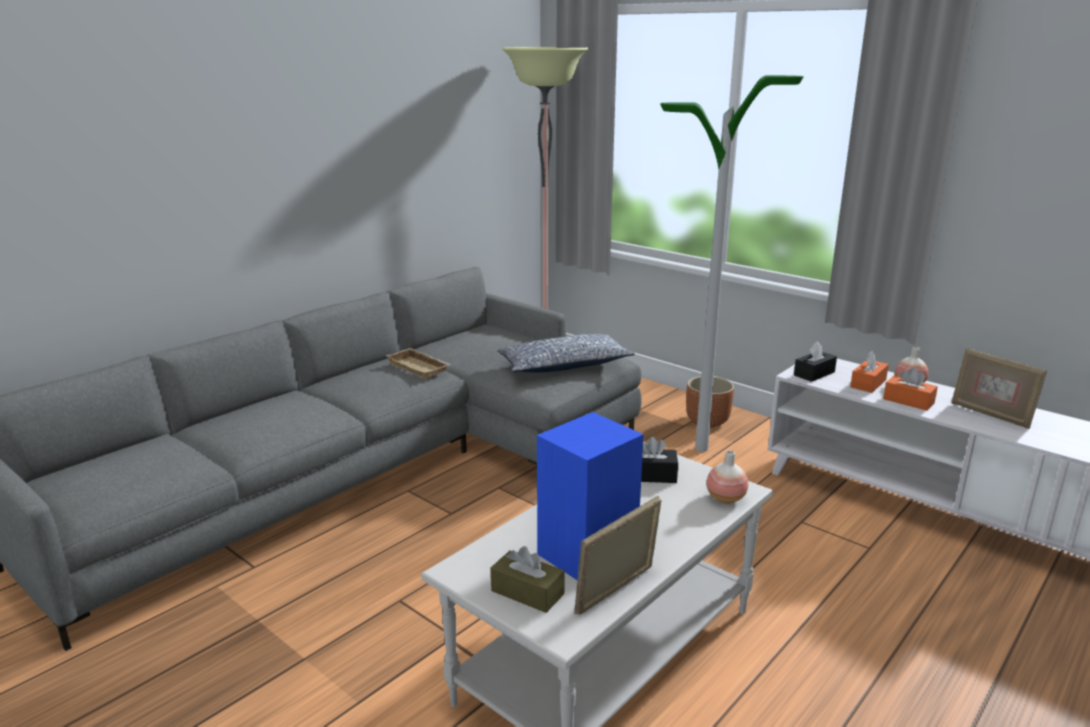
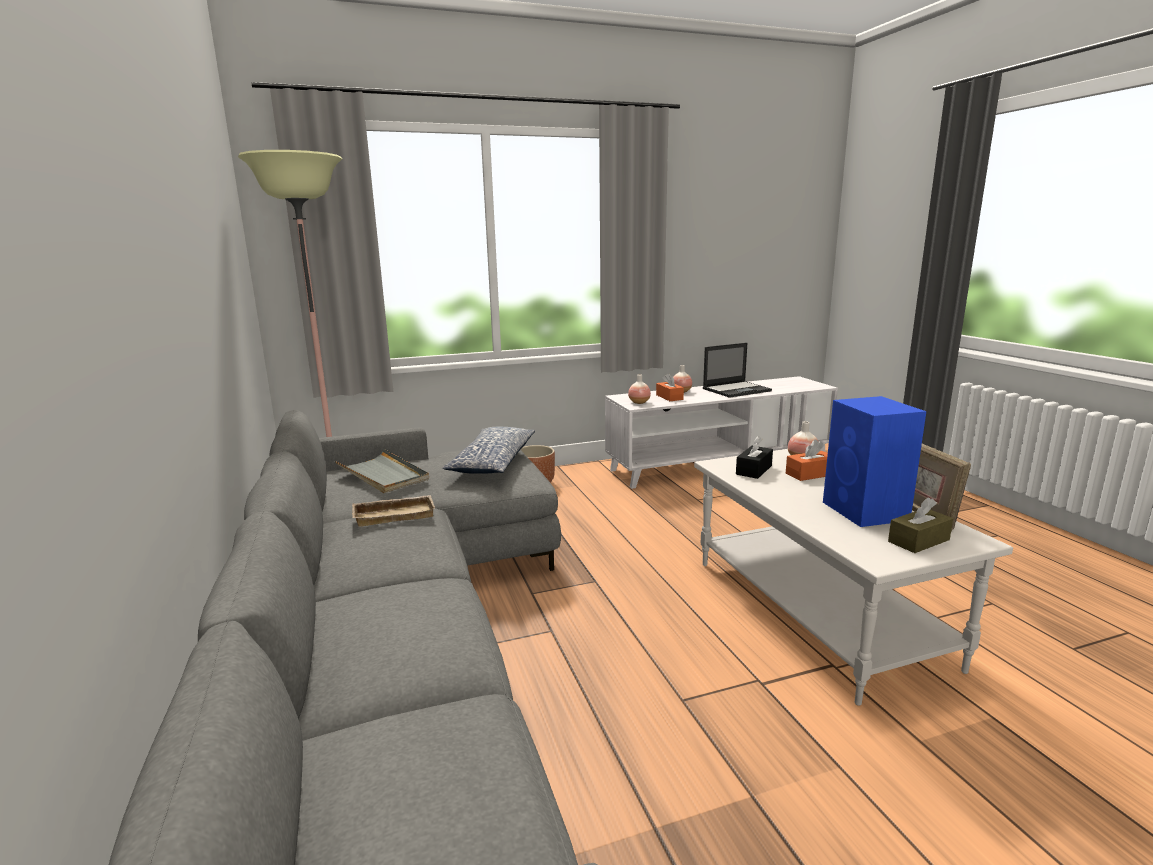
camera: 60 degrees left, 5 degrees down
(487, 340) = (383, 474): none -> grey tray
(701, 448) = (572, 497): floor lamp -> none
(814, 373) = (639, 402): black tissue box -> vase
(908, 401) = (703, 397): orange tissue box -> orange tissue box (810, 474)
(990, 415) = (737, 390): picture frame -> laptop

